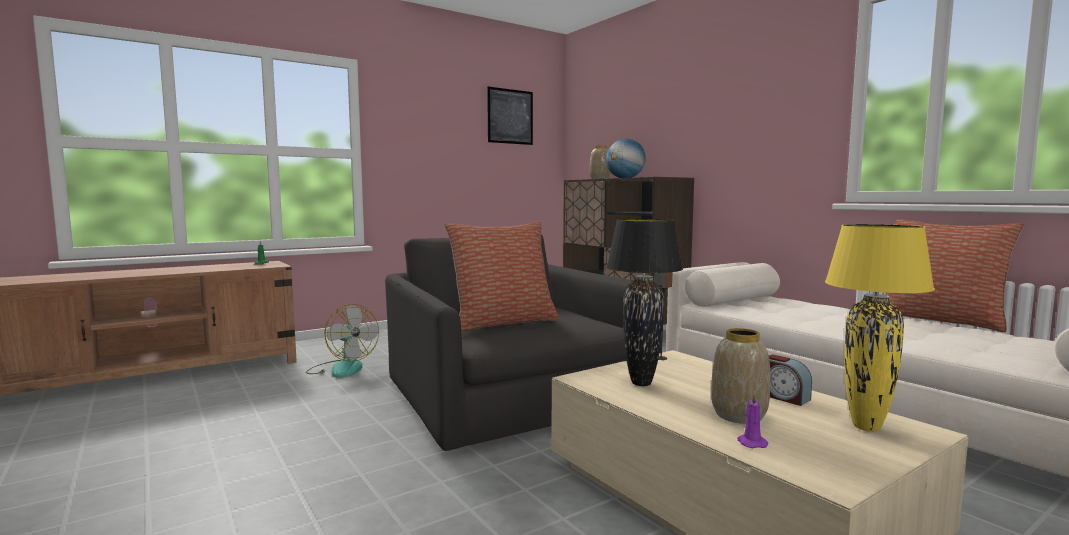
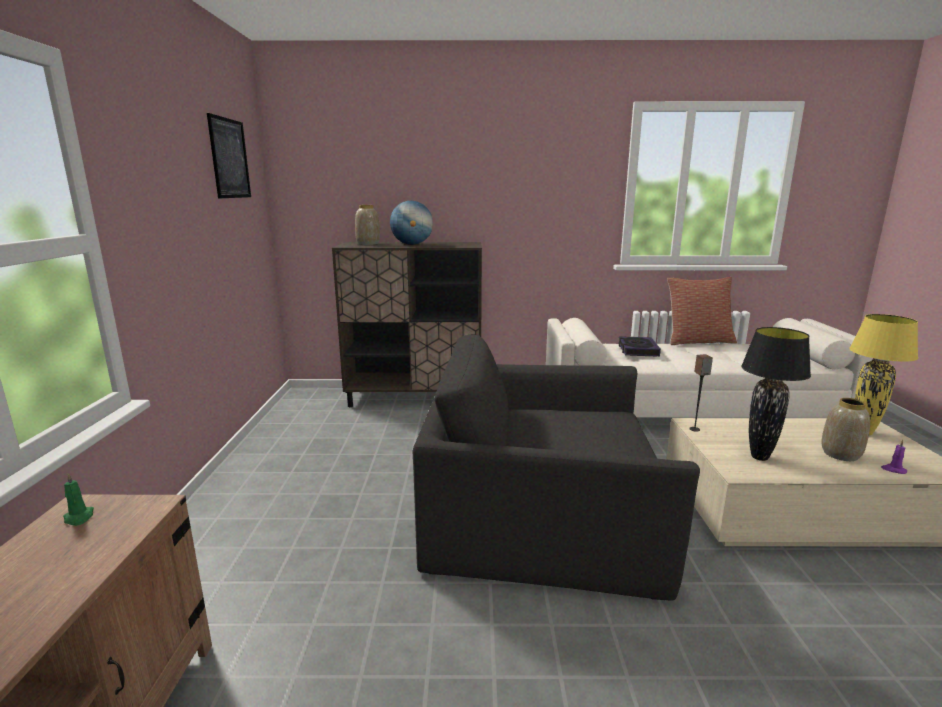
camera: 55 degrees left, 10 degrees up
(342, 368) = (310, 604): fan -> none
(503, 322) = (588, 449): pillow -> none
(783, 397) = (804, 430): alarm clock -> none
(805, 307) = (637, 350): none -> book

